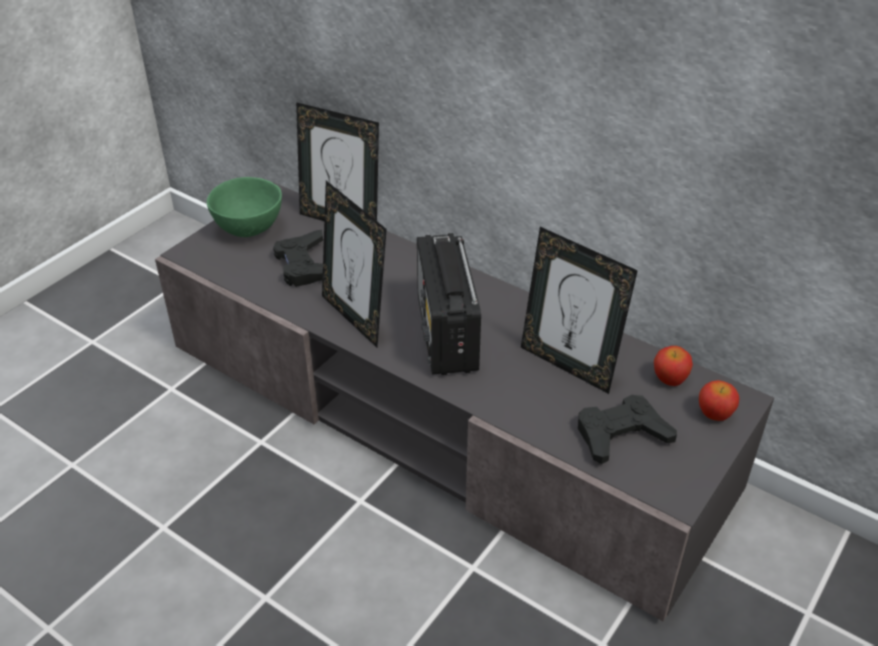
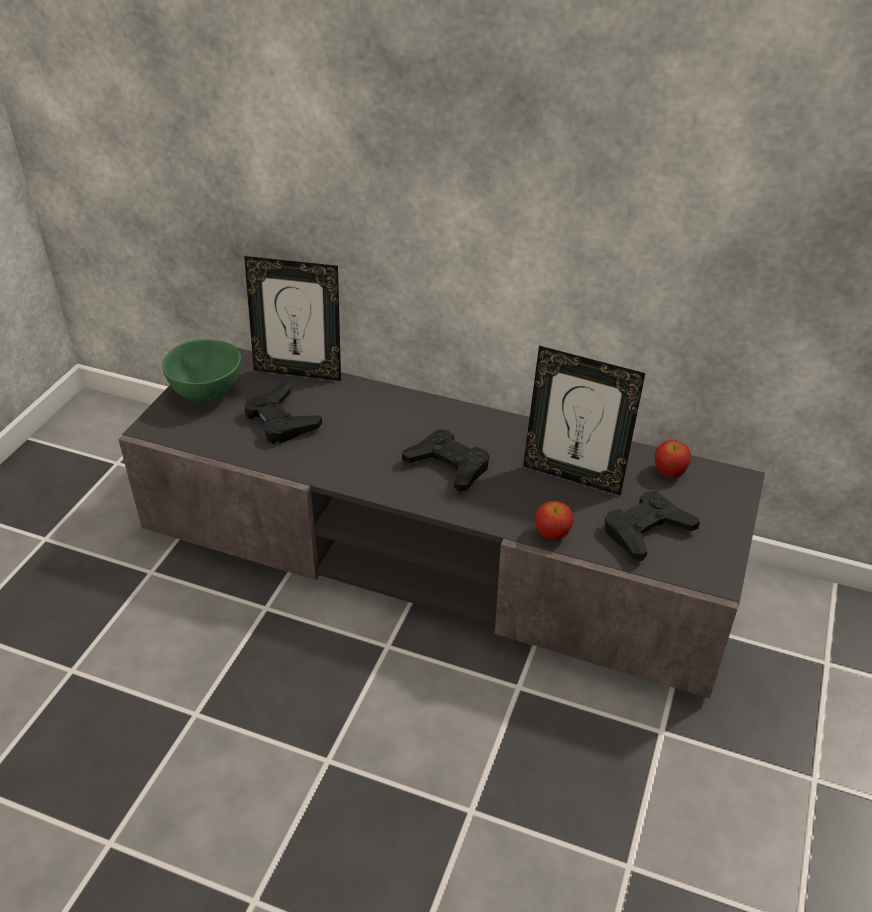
camera: 15 degrees left, 0 degrees up
(355, 317) = (352, 464): picture frame -> none
(446, 334) = (448, 466): radio -> black game controller
(714, 414) = (720, 497): apple -> apple (552, 534)

